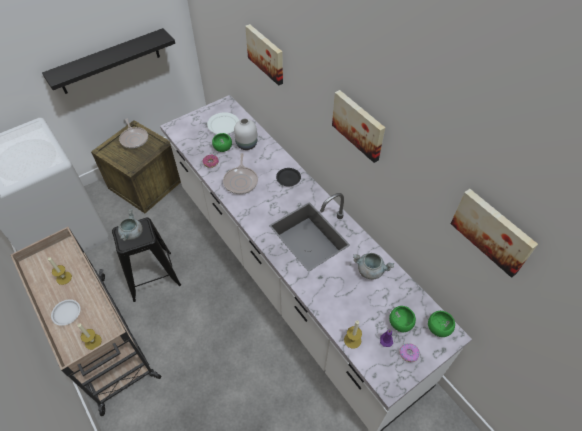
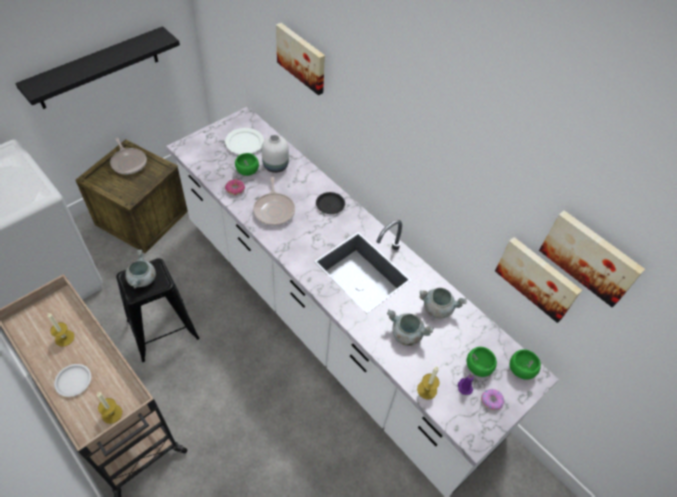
camera: 10 degrees left, 0 degrees up
(339, 291) = (405, 334): none -> grey cooking pot
(359, 125) = (424, 140): picture -> picture (538, 278)

